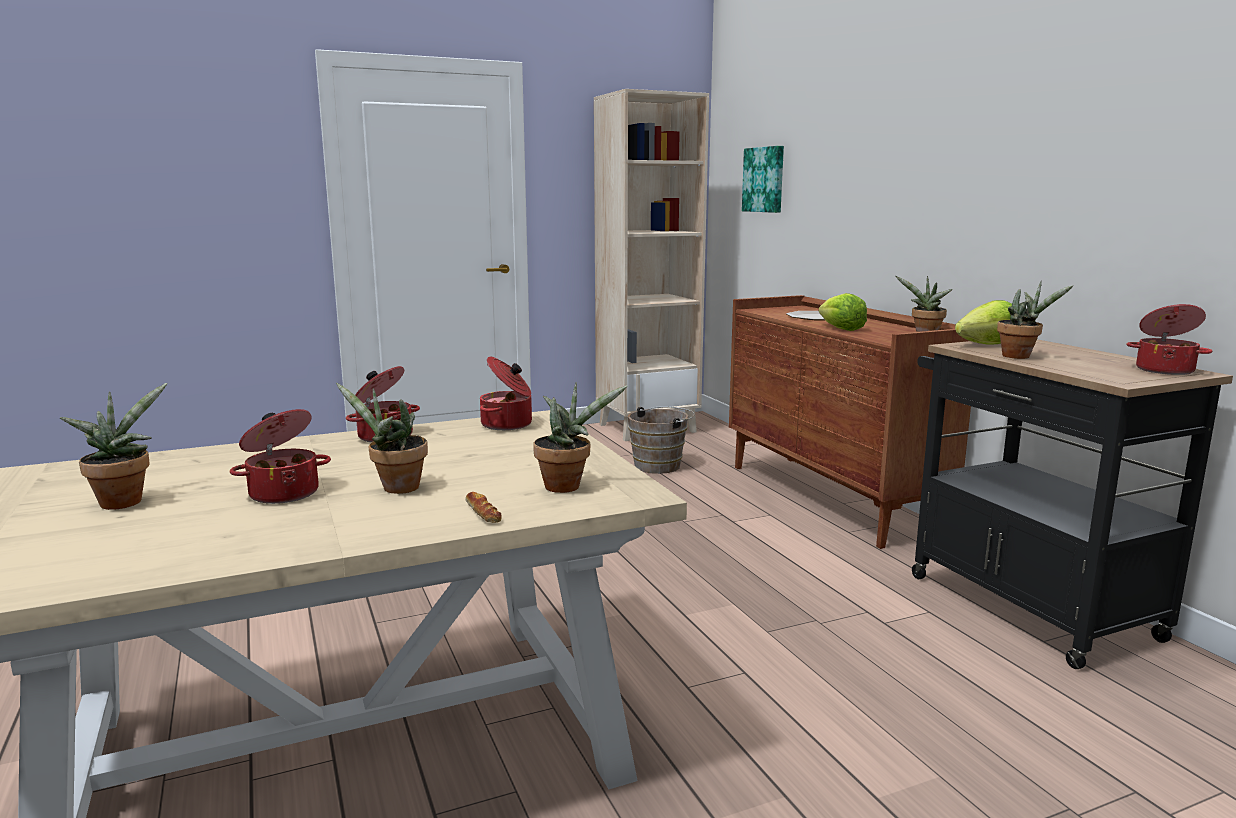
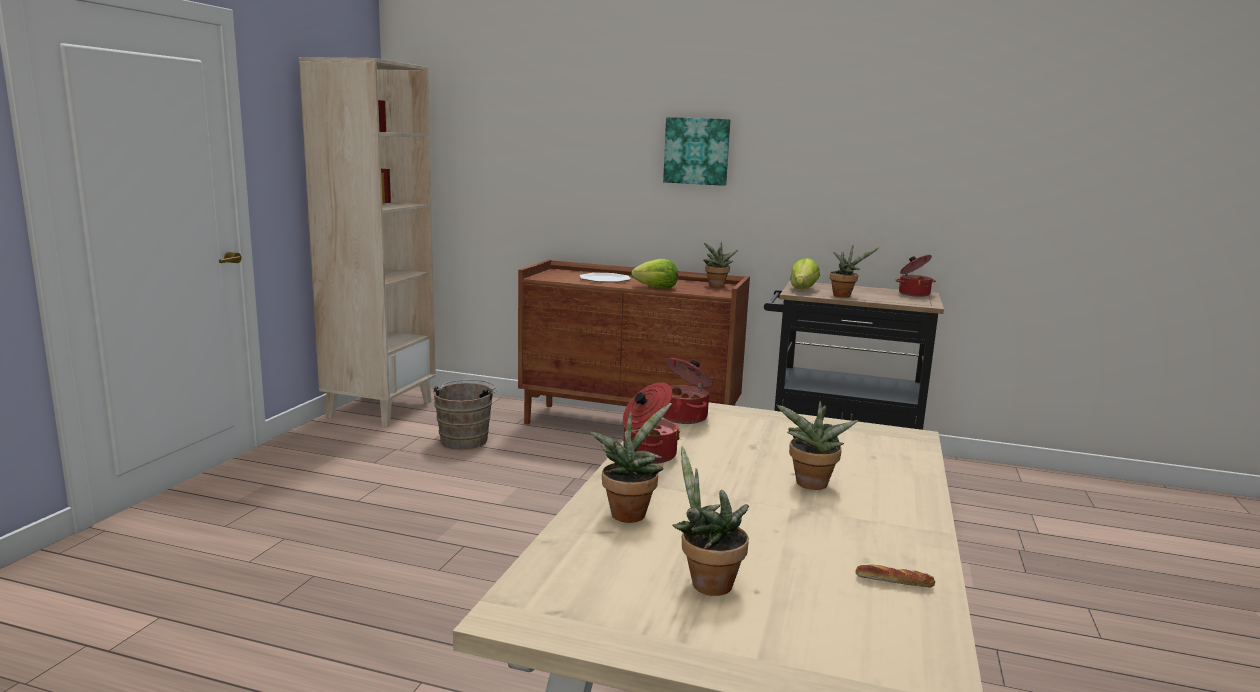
camera: 50 degrees left, 0 degrees up
(284, 493) = (771, 520): cooking pot -> none
(483, 513) = (903, 477): bread -> bread (894, 582)
(567, 486) = (870, 444): potted plant -> potted plant (629, 512)
(764, 179) = (480, 153): picture -> picture (697, 151)

